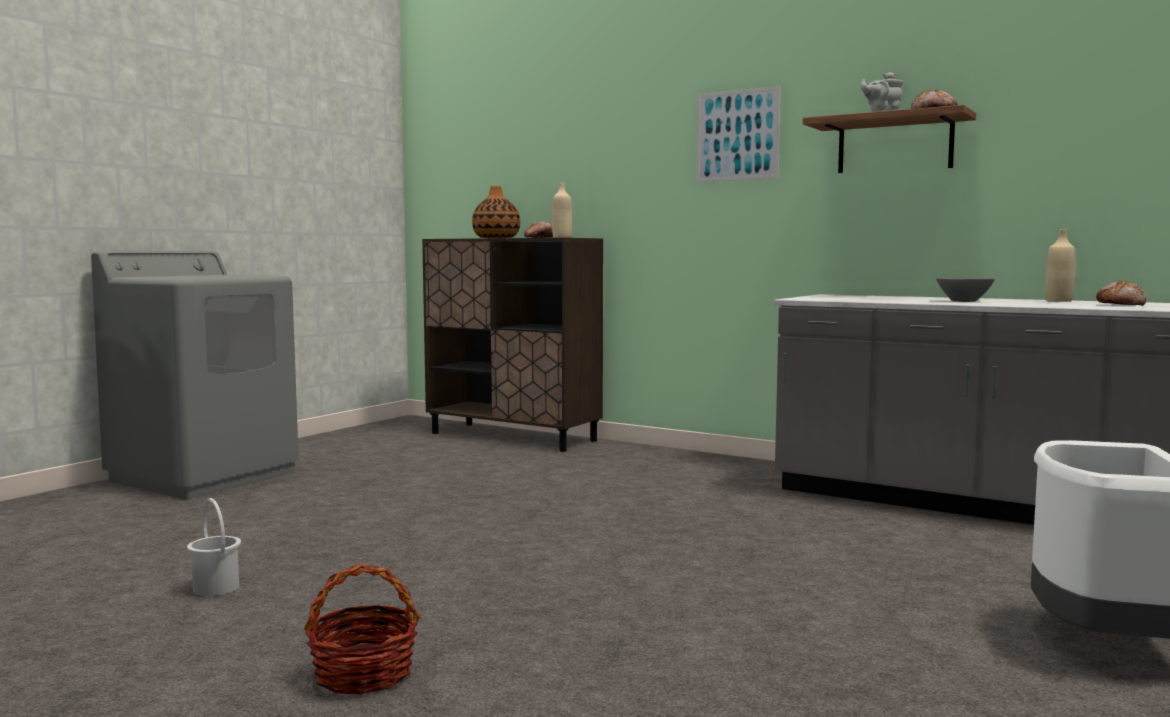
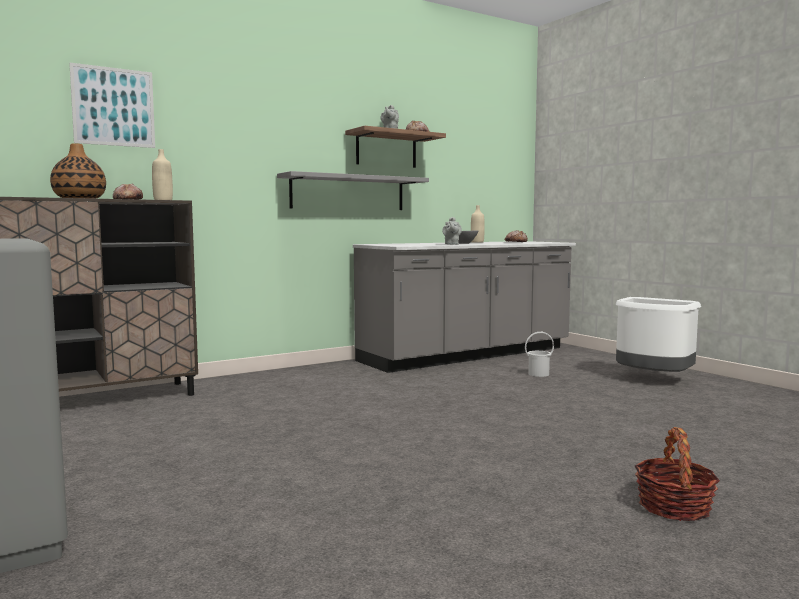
camera: 65 degrees left, 0 degrees up
(215, 588) = (455, 550): white bucket -> white bucket (539, 374)
(737, 135) = (288, 128): picture -> picture (113, 107)
(823, 217) = (348, 193): none -> grey shelf
(906, 301) = (451, 244): none -> grey teapot

